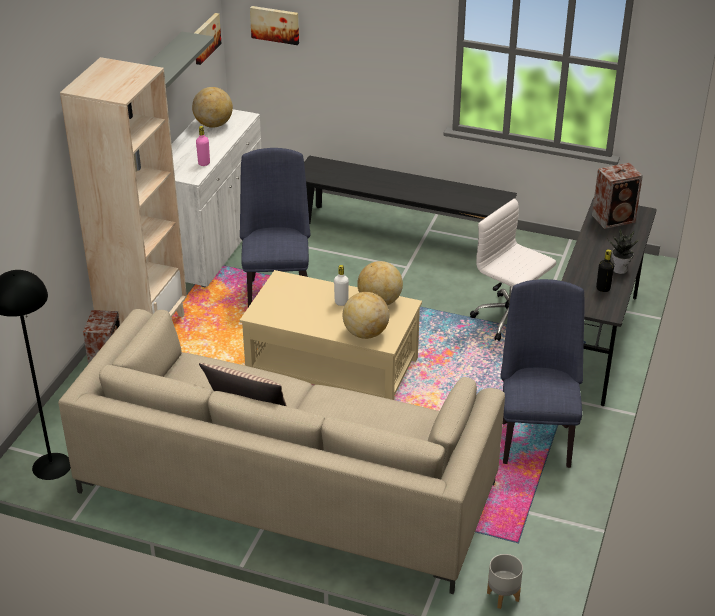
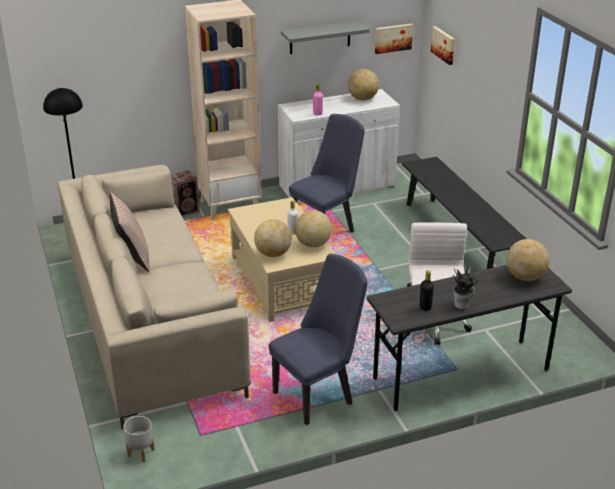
camera: 50 degrees right, 5 degrees down
(614, 218) = (525, 277): speaker -> globe

